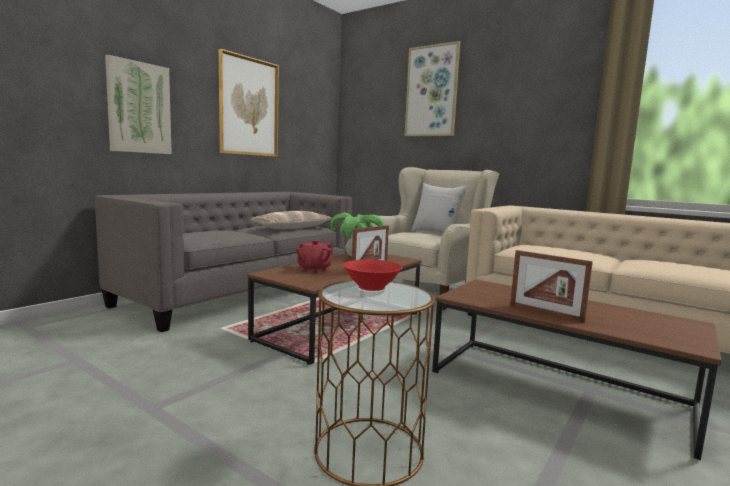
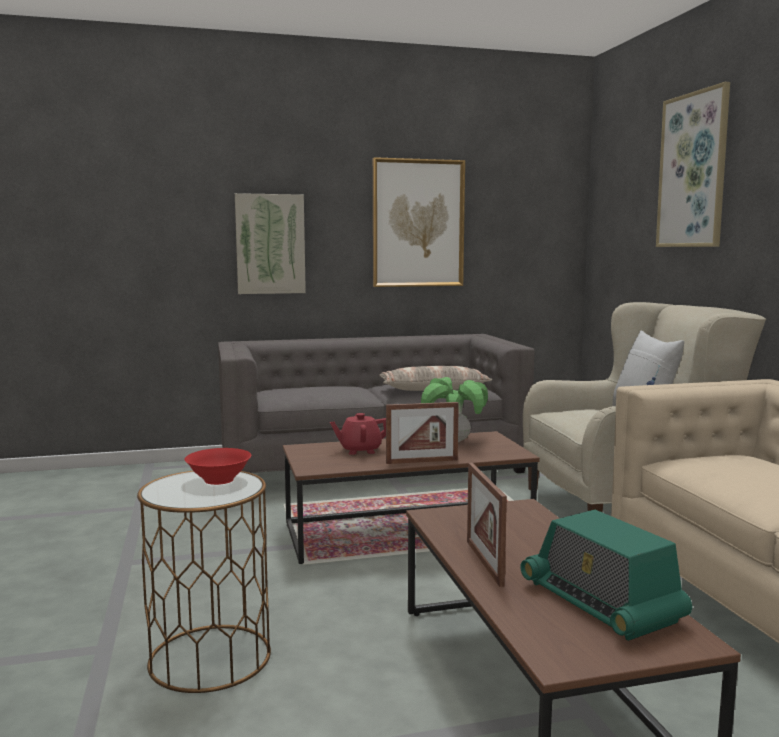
camera: 40 degrees right, 0 degrees up
(631, 318) = (601, 602): none -> radio

